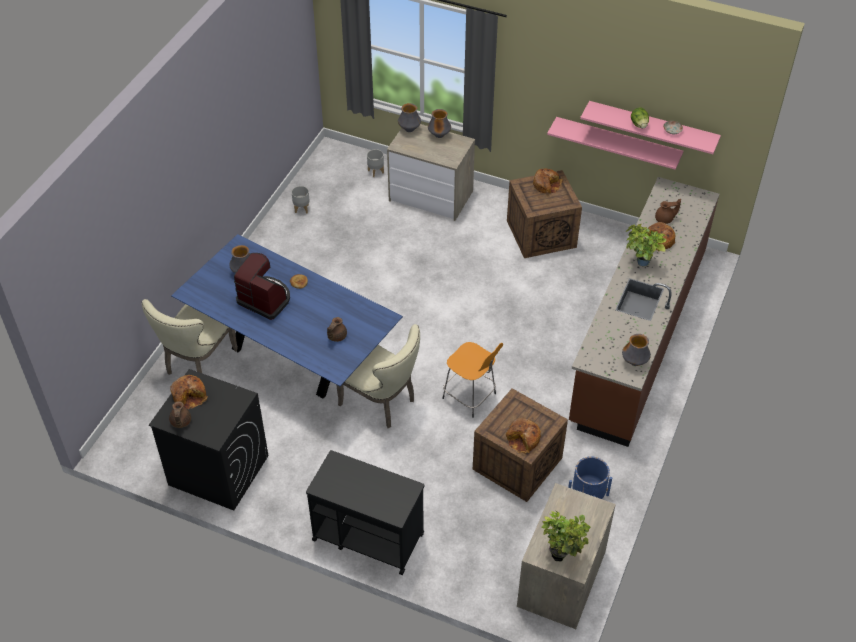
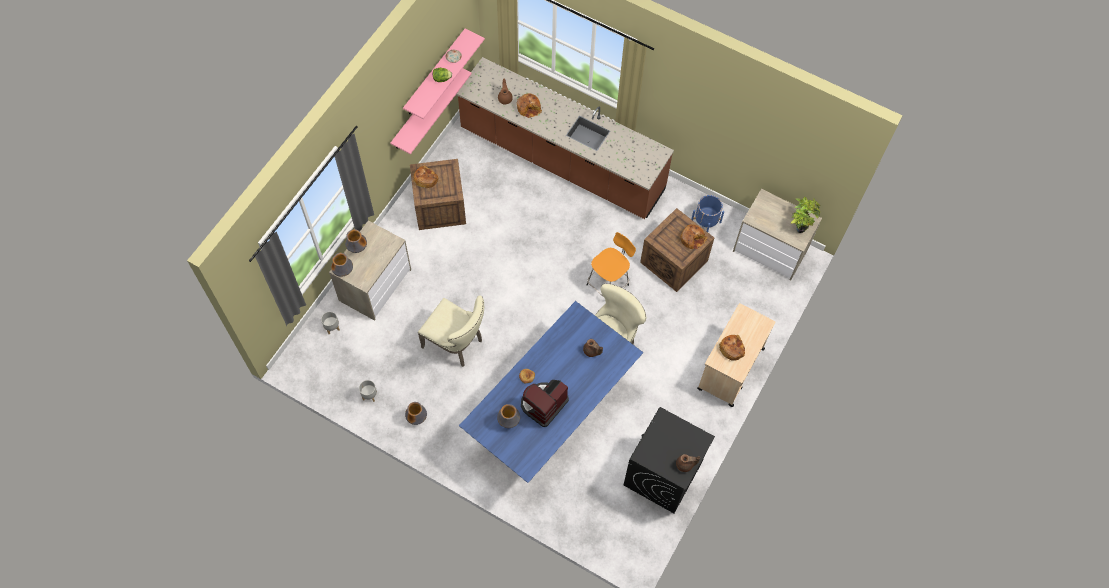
camera: 85 degrees left, 15 degrees up
(190, 395) = (658, 458): bread -> bread (732, 349)
(198, 364) = (549, 490): beige chair -> beige chair (456, 344)
(367, 536) = (730, 369): black cart -> beige cart
(634, 362) = (649, 149): vase -> vase (417, 418)
(640, 264) = (551, 125): potted plant -> none

